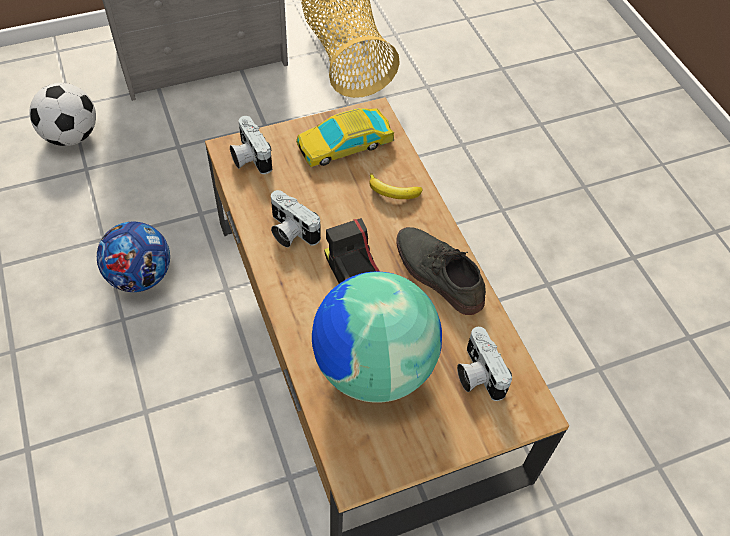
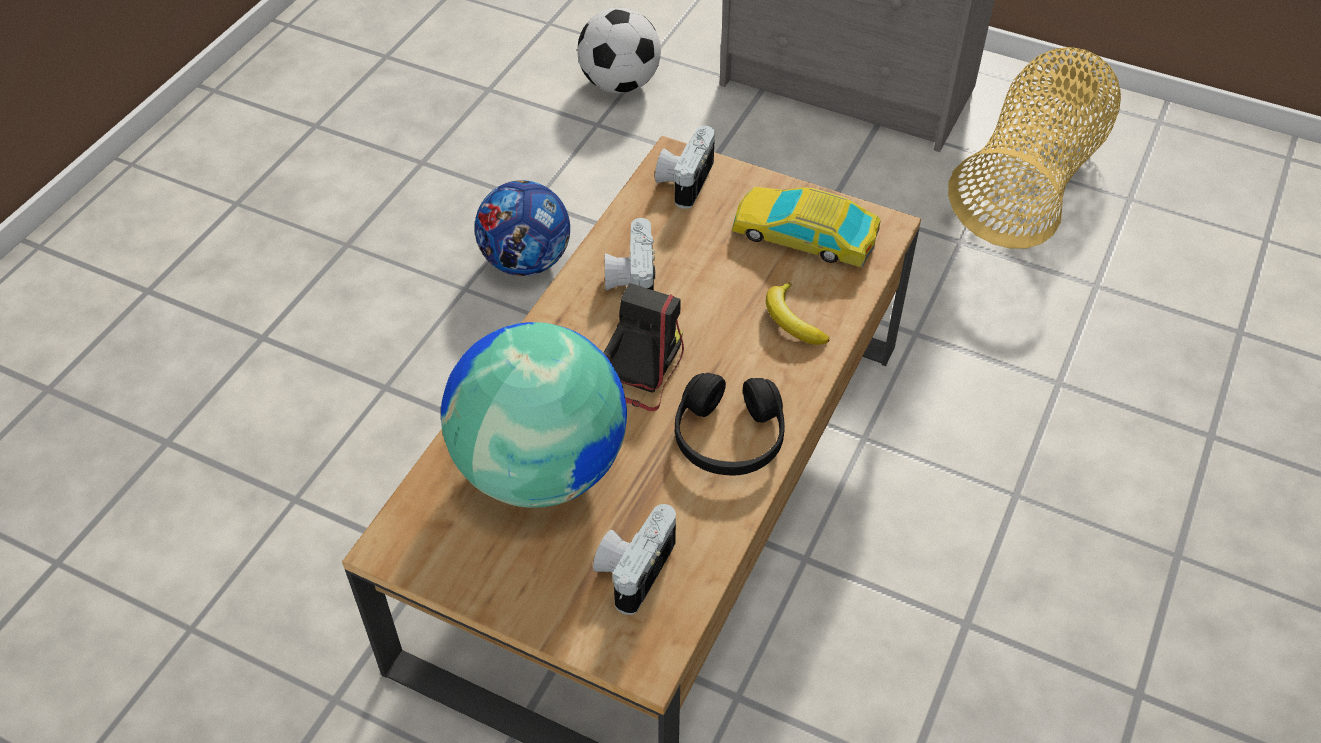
camera: 50 degrees right, 5 degrees down
(437, 273) = (728, 437): grey shoe -> black headphones

